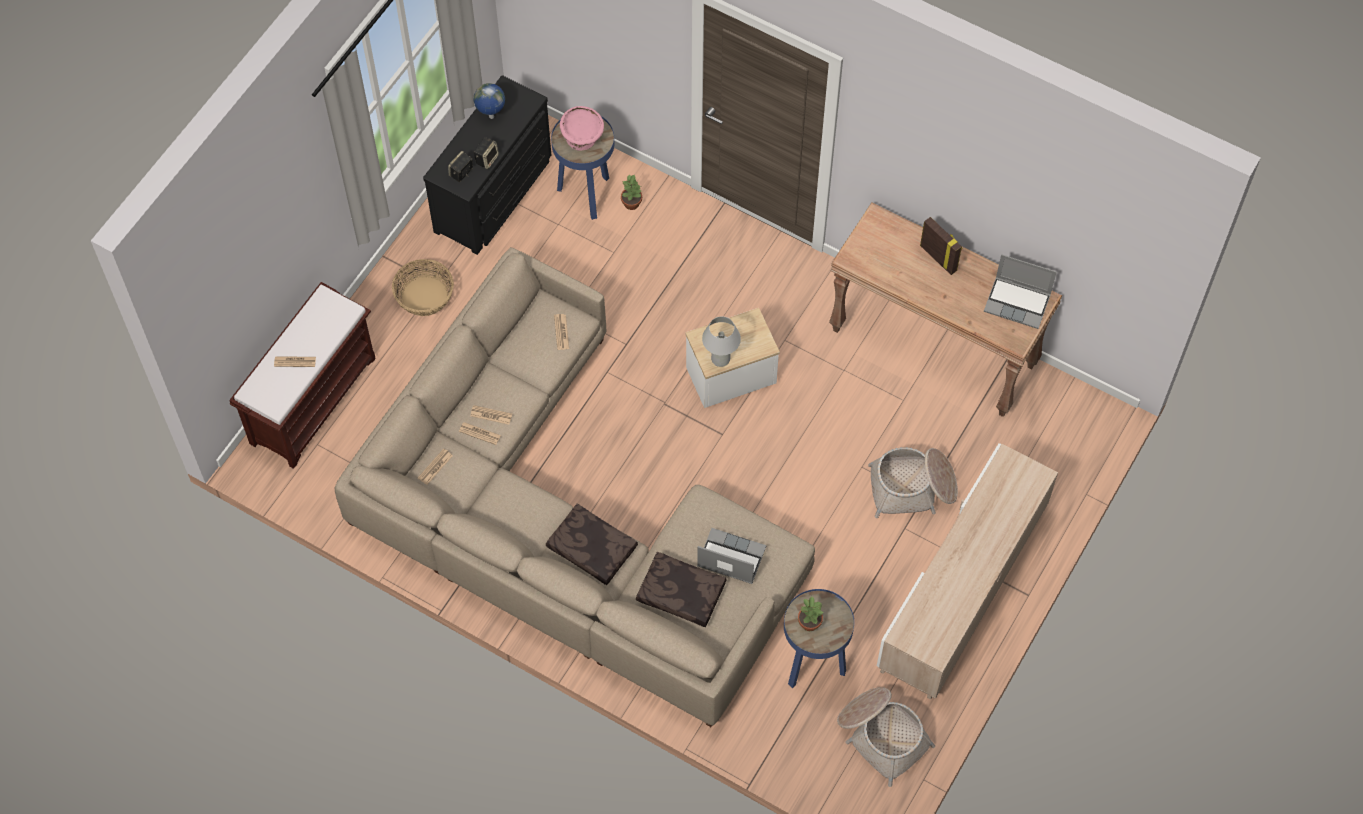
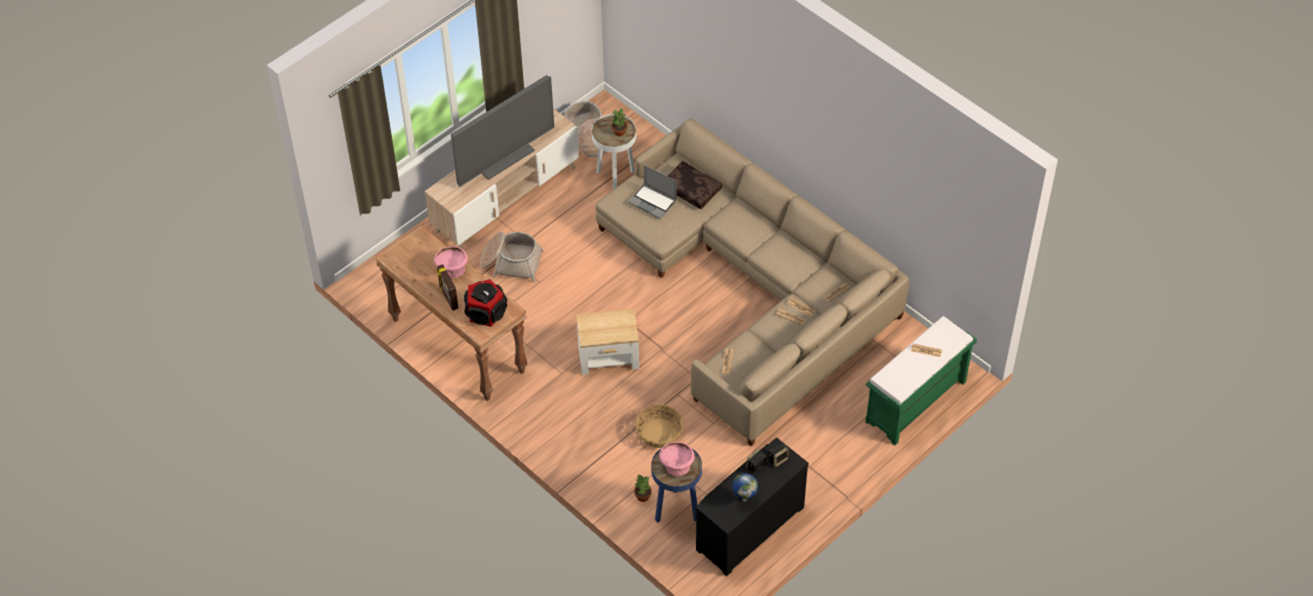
camera: 165 degrees left, 10 degrees down
(313, 399) = (915, 403): brown bench -> green bench
(425, 296) = (819, 459): basket -> basket (659, 433)
(590, 549) = (743, 225): brown pillow -> none
(720, 359) = (619, 317): white table lamp -> none
(813, 665) = (615, 179): blue side table -> white side table
(882, 248) = (485, 312): none -> speaker
(952, 299) = (452, 270): none -> pink bowl
(970, 557) = (503, 156): none -> television
(1018, 303) = (408, 258): laptop -> none

